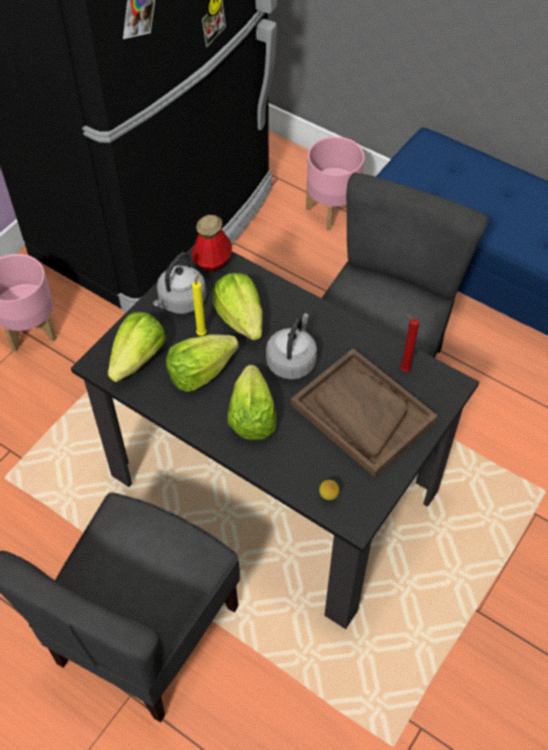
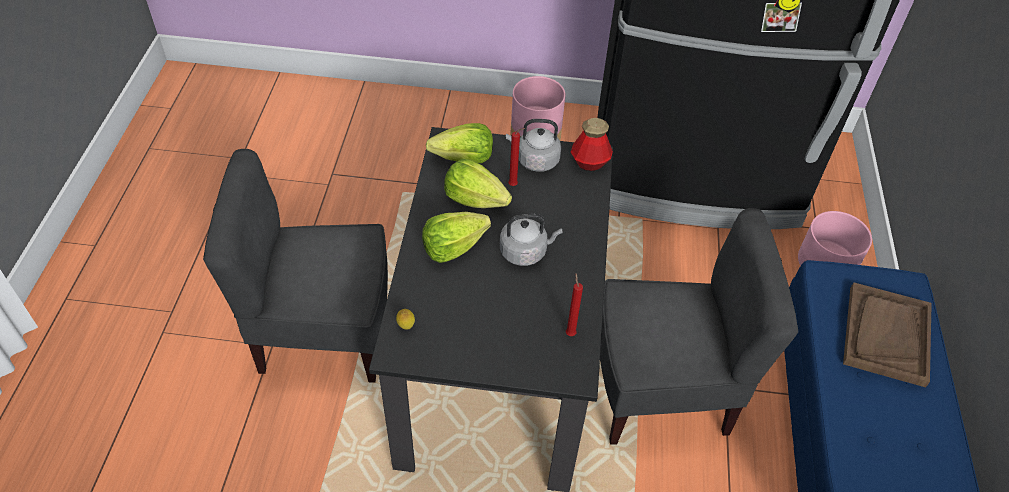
camera: 60 degrees right, 5 degrees down
(202, 333) = (514, 185): yellow candle -> red candle
(241, 318) = (545, 203): lettuce -> none
(362, 413) = (503, 319): brown tray -> brown tray (886, 335)

